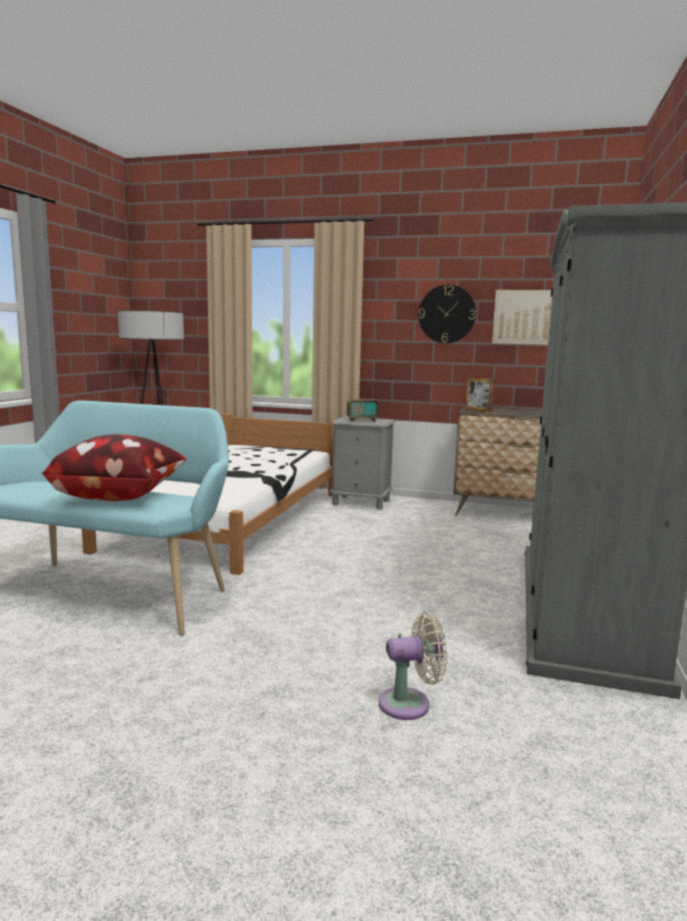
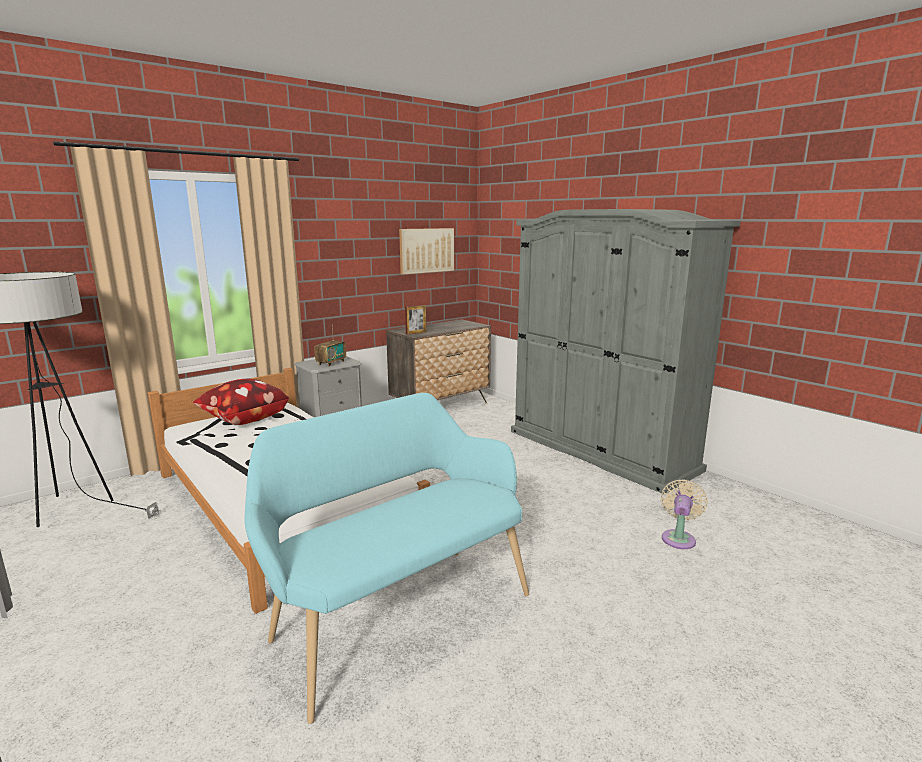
camera: 55 degrees left, 5 degrees up
(119, 496) = (436, 509): pillow -> pillow (243, 420)
(447, 314) = (364, 251): wall clock -> none

